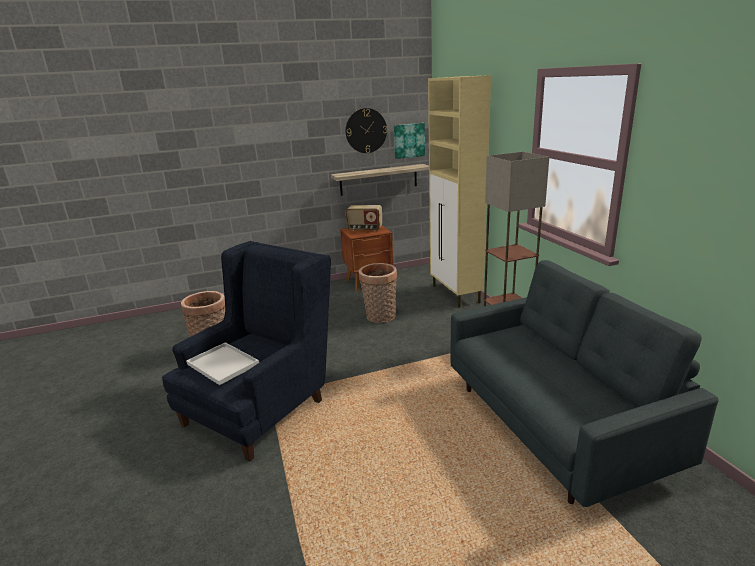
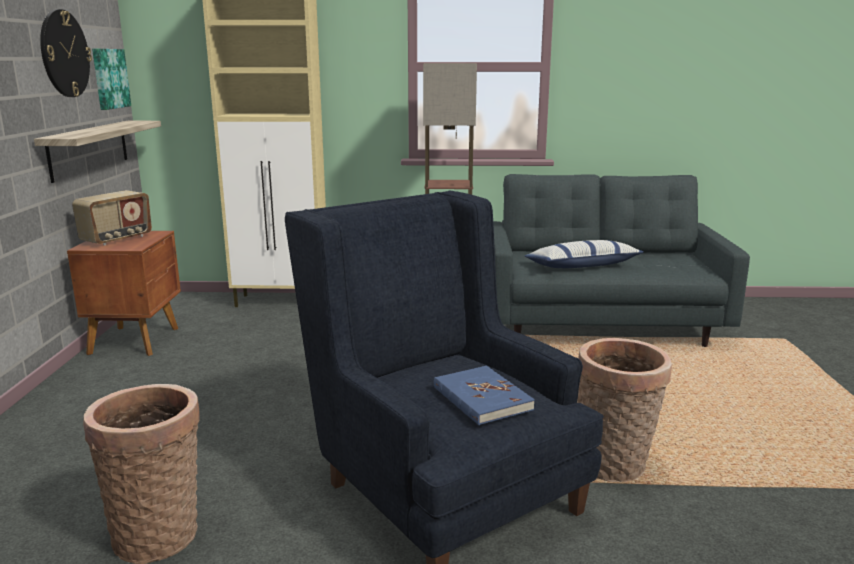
camera: 70 degrees left, 5 degrees down
(224, 364) = (481, 398): white tray -> blue book
(380, 317) = (274, 354): basket -> basket (614, 466)
(516, 360) = (582, 266): none -> pillow

